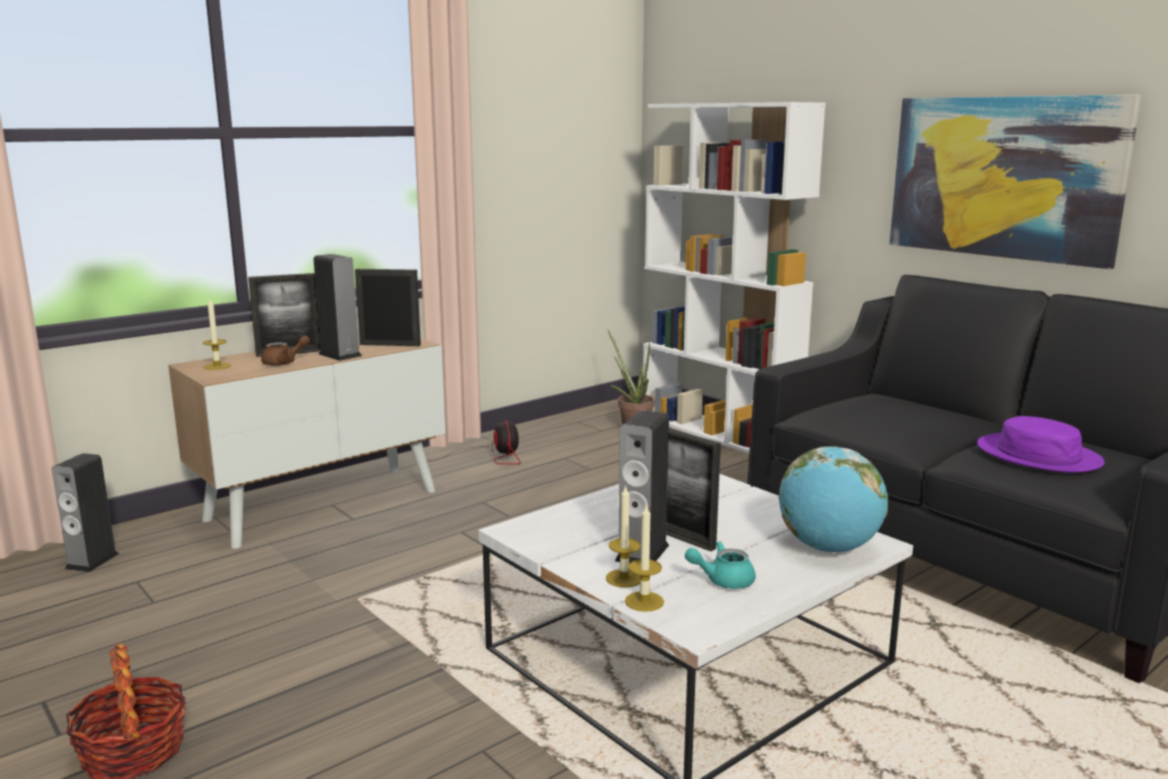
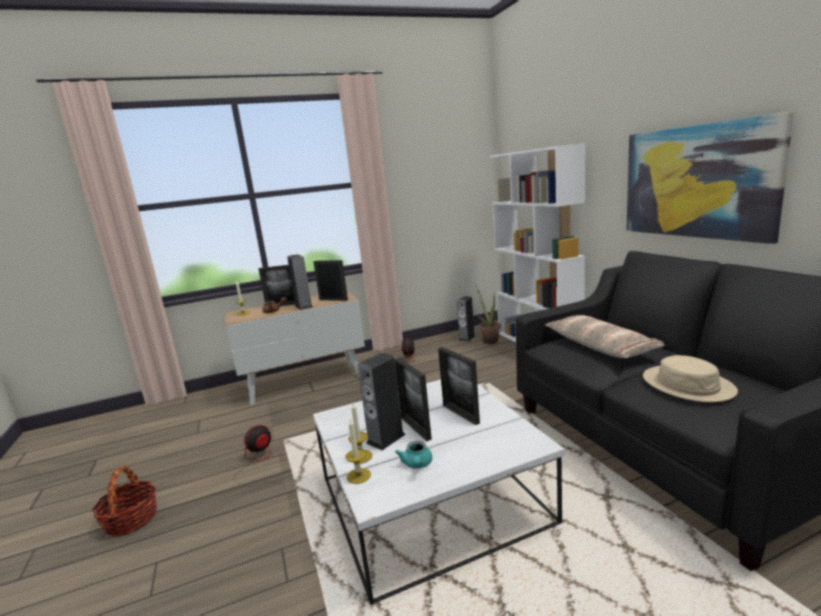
camera: 20 degrees right, 0 degrees up
(92, 561) = (190, 407): speaker -> speaker (467, 338)
(334, 639) = (258, 463): none -> fan
(723, 580) = (417, 465): turquoise teapot -> turquoise teapot turned 105 degrees counterclockwise
(732, 514) = (460, 414): none -> picture frame
(829, 548) = (503, 446): globe -> none
(889, 414) = (600, 346): none -> pillow
(1038, 455) = (687, 385): purple hat -> beige hat

